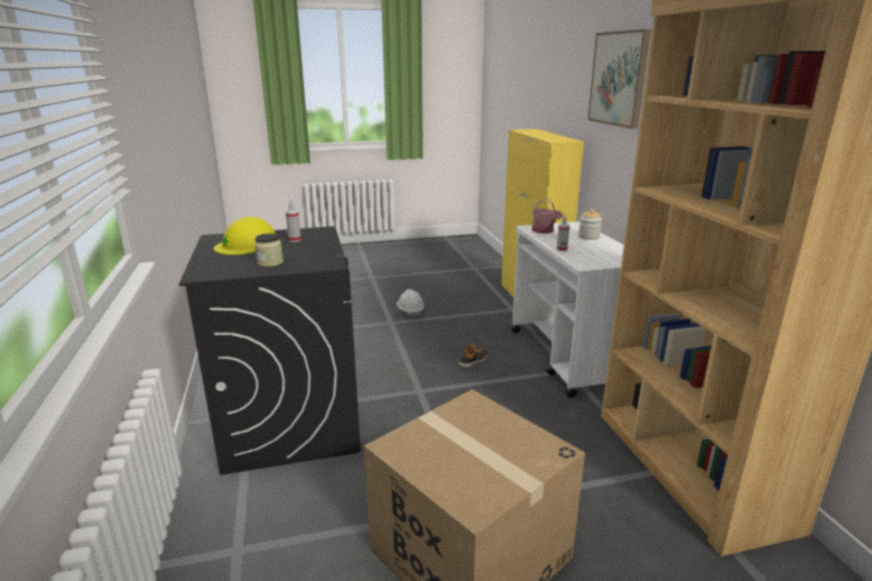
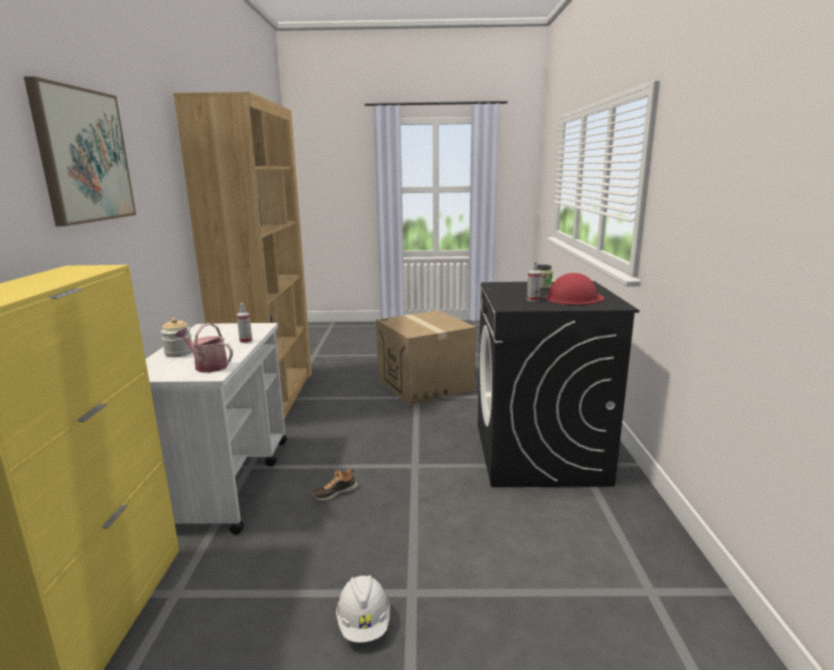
camera: 165 degrees left, 5 degrees down
(248, 245) = (574, 298): yellow hard hat -> red hard hat
(544, 231) = (208, 366): watering can -> watering can turned 60 degrees counterclockwise

